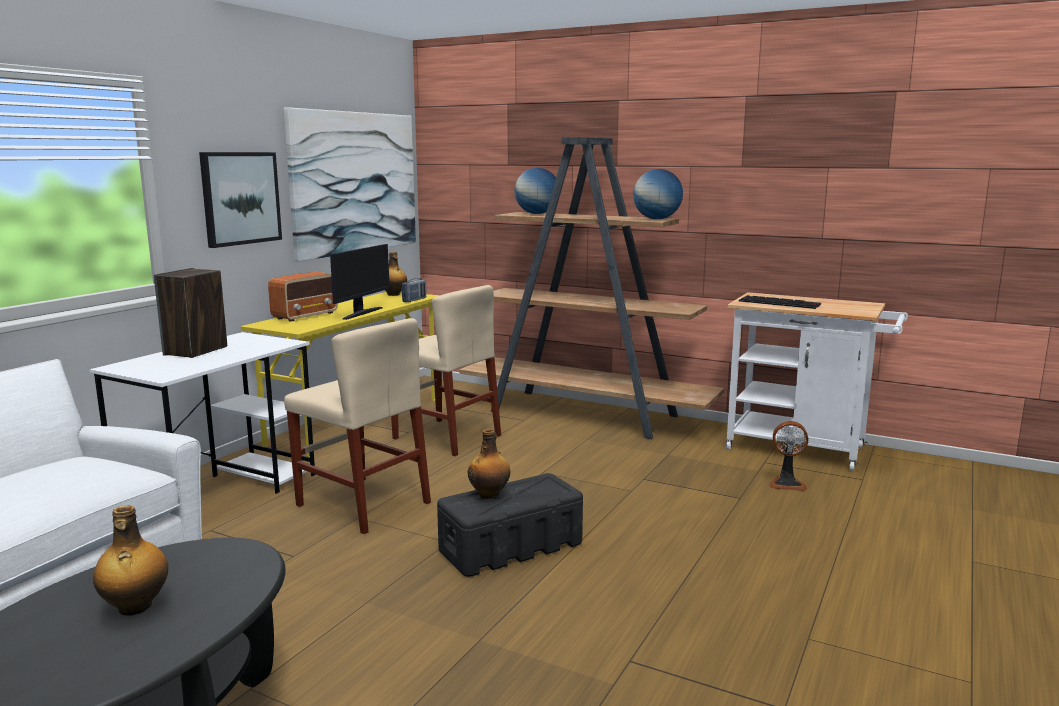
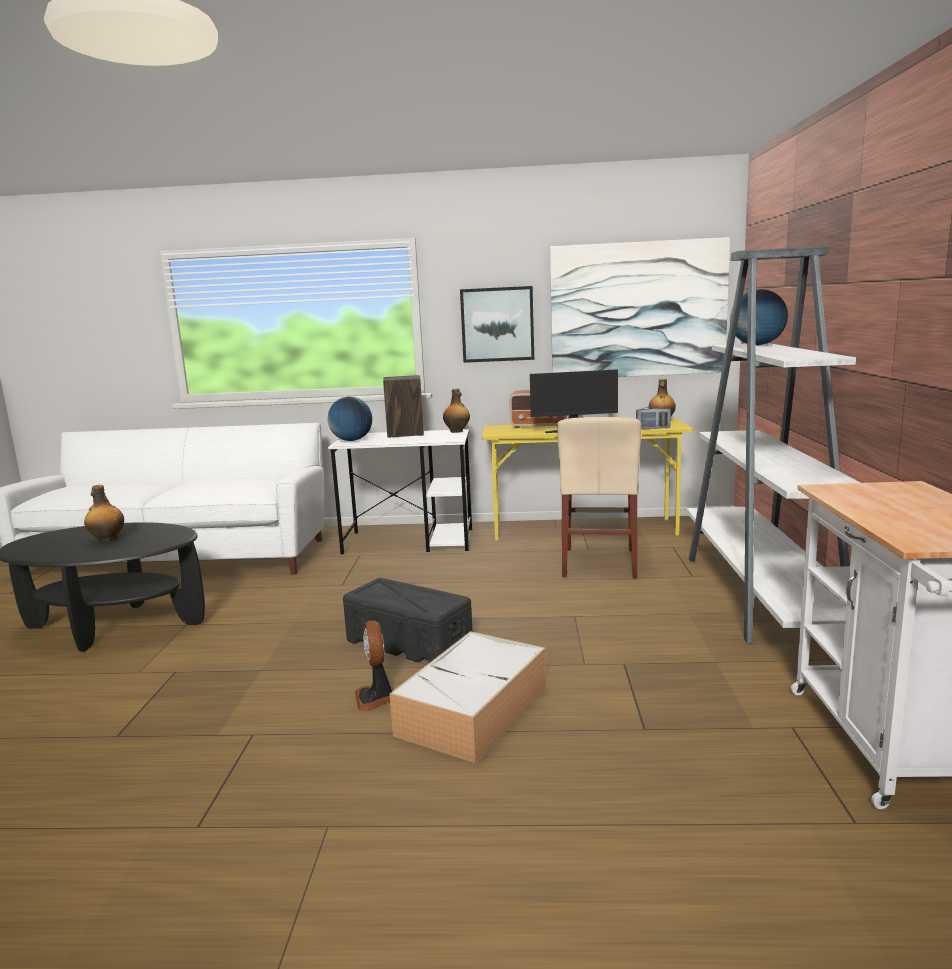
camera: 65 degrees right, 0 degrees up
(363, 504) = (435, 577): beige chair -> none
(489, 494) = (399, 589): bottle -> bottle (457, 431)
(586, 414) = (763, 596): brown bookcase -> white bookcase
(657, 219) = (812, 356): globe -> globe (352, 440)
(671, 546) = (473, 711): none -> storage box
(780, 303) = (877, 500): keyboard -> none
(786, 484) = (737, 755): fan -> fan (376, 698)

